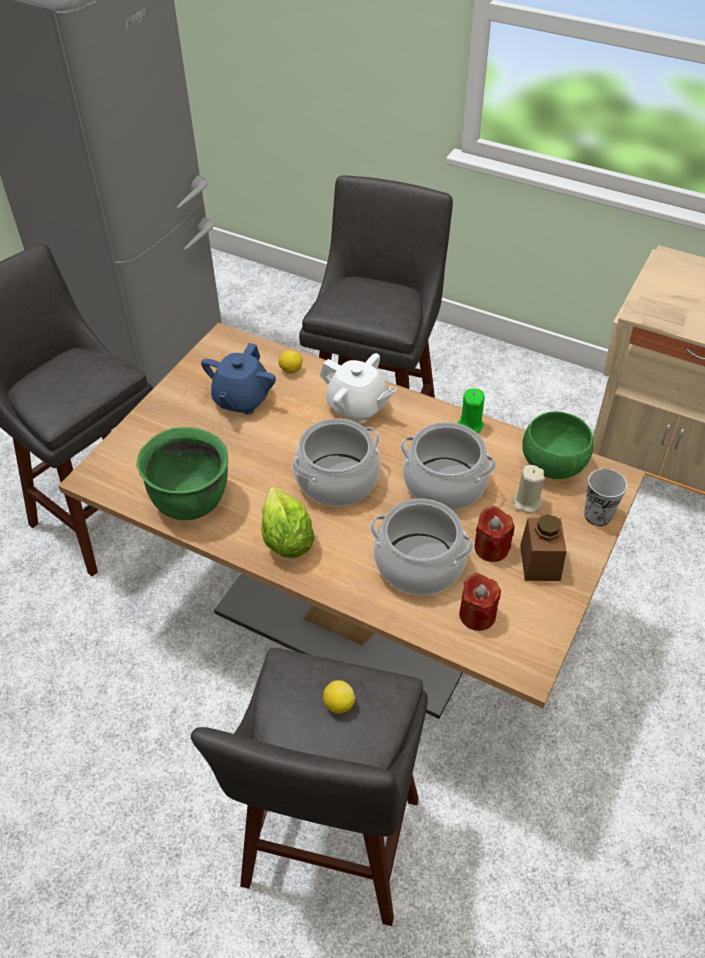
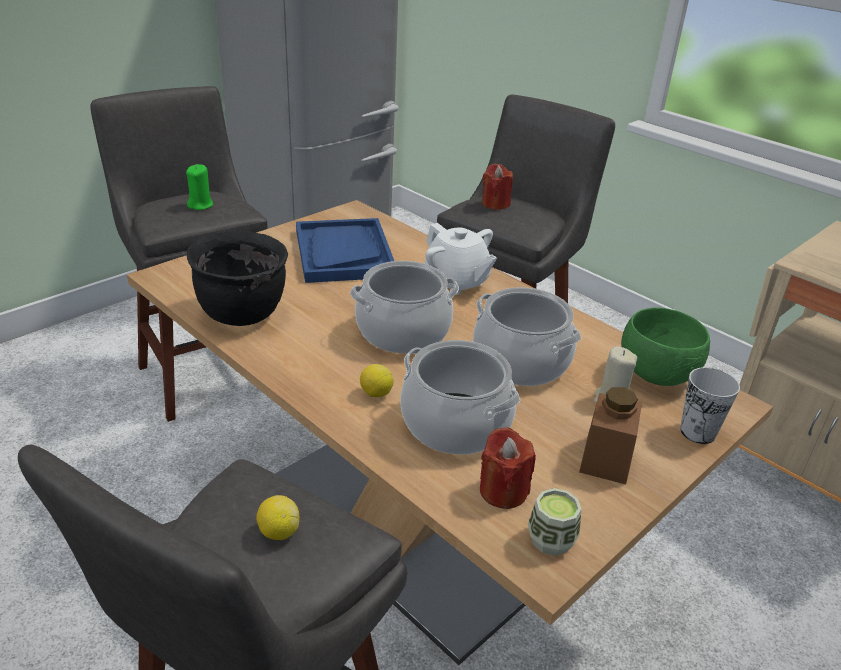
camera: 15 degrees right, 15 degrees down
(191, 500) = (243, 313): green cooking pot -> black cooking pot
(241, 399) = (343, 253): blue teapot -> blue tray
(286, 540) = (319, 367): lettuce -> none
(290, 370) = (404, 243): lemon -> lemon (376, 393)
(470, 425) = (572, 321): green candle -> green candle (200, 205)
(491, 548) = (550, 430): red candle -> red candle (495, 204)
(524, 646) = (551, 540): none -> cup

